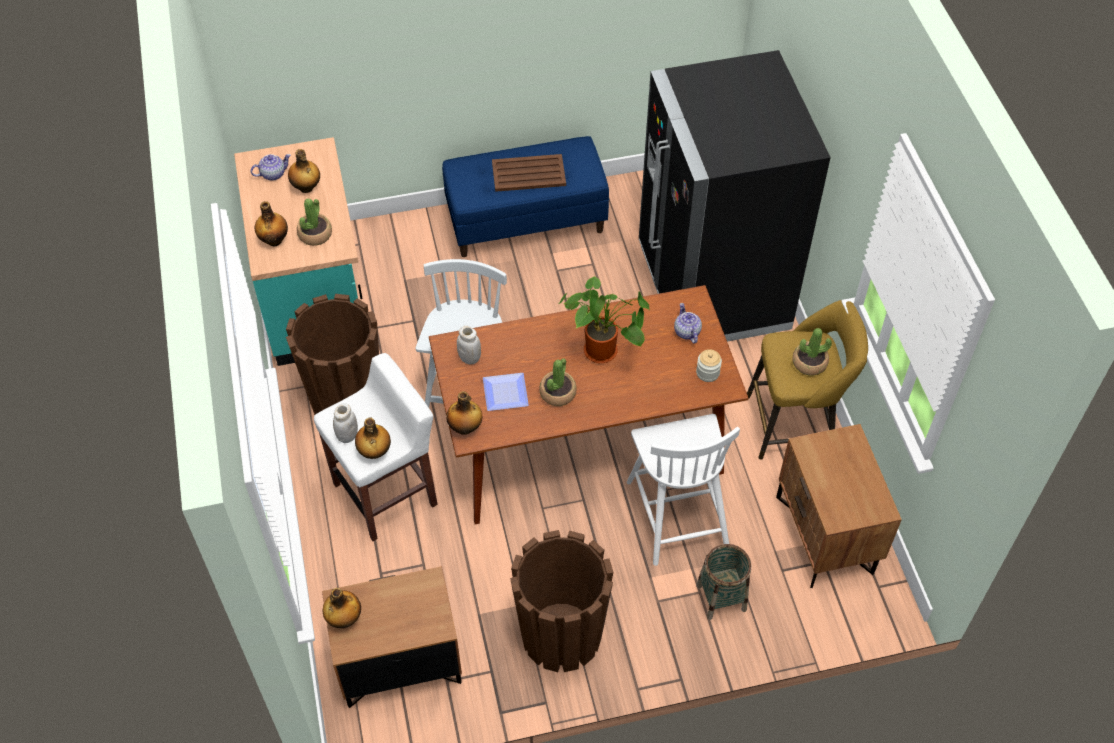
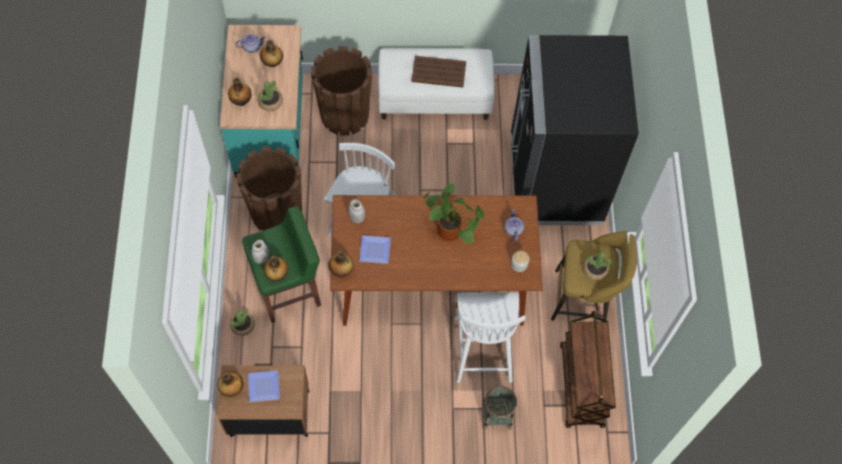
camera: 10 degrees right, 10 degrees up
(387, 494) = (289, 290): white stool -> green stool
(391, 605) = (265, 385): none -> plate
(526, 221) = (435, 99): blue bench -> white bench
(557, 393) = (411, 257): potted plant -> potted plant (242, 325)
(561, 635) = (381, 418): brown planter -> brown planter (344, 115)
(825, 535) = (581, 386): brown nightstand -> brown cart

